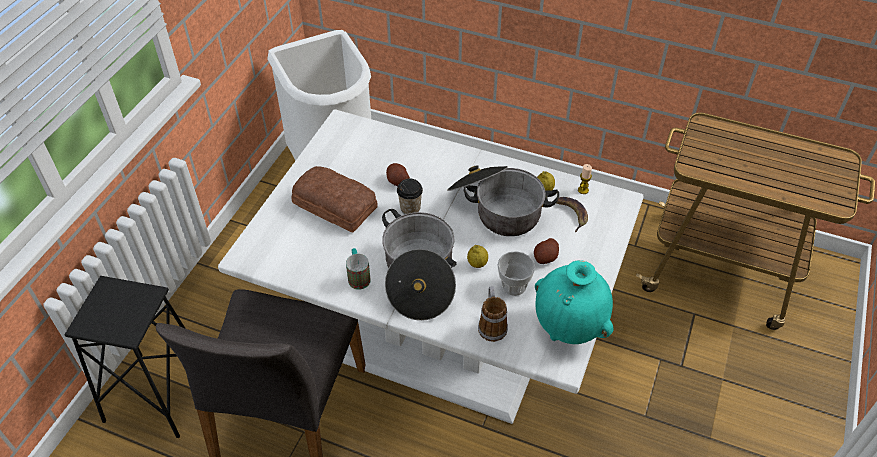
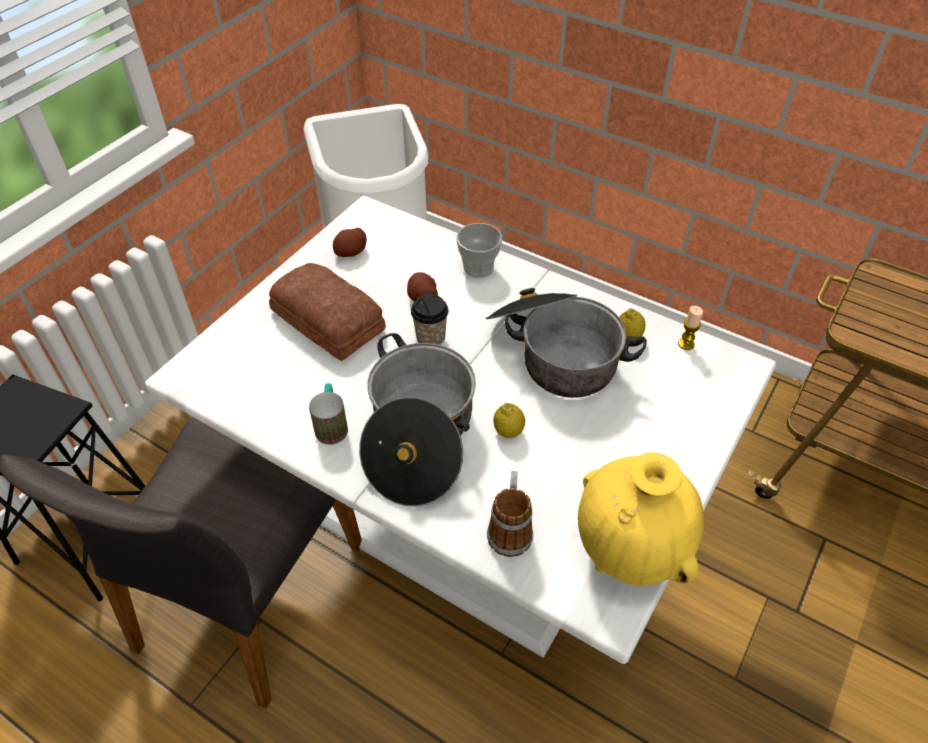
camera: 10 degrees right, 0 degrees up
(514, 285) = (556, 472): cup -> cup (478, 268)
(545, 257) = (612, 436): potato -> potato (351, 252)
(569, 328) = (630, 554): turquoise vase -> yellow vase
(571, 213) = (662, 376): banana -> none

